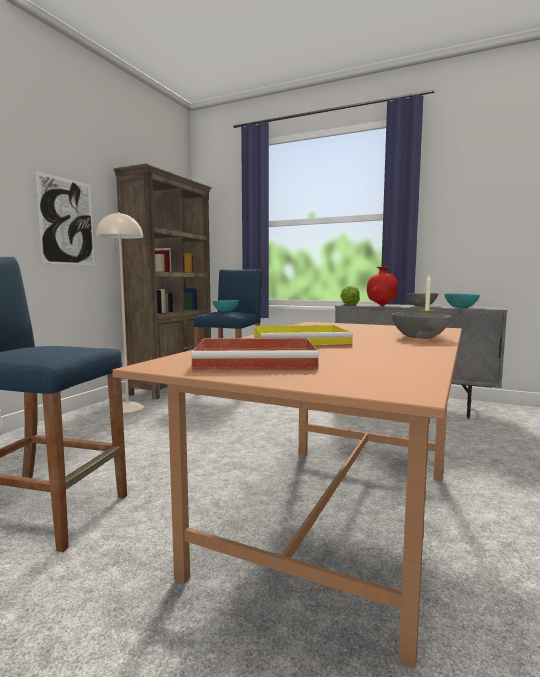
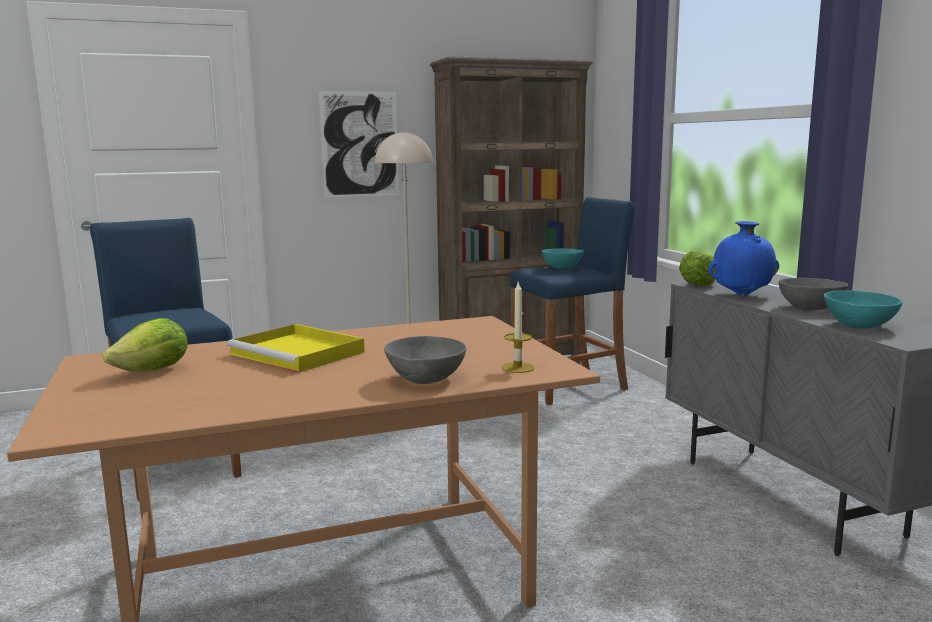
camera: 45 degrees right, 5 degrees up
(258, 359) = (153, 371): red tray -> lettuce
(381, 305) = (742, 295): red vase -> blue vase

